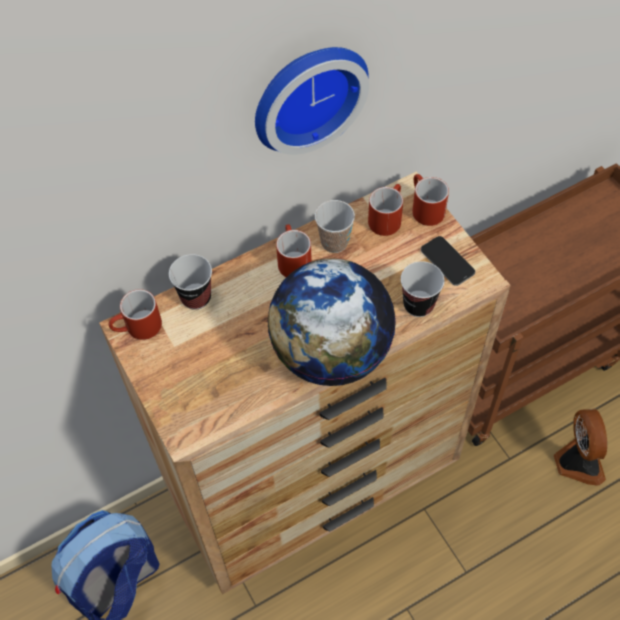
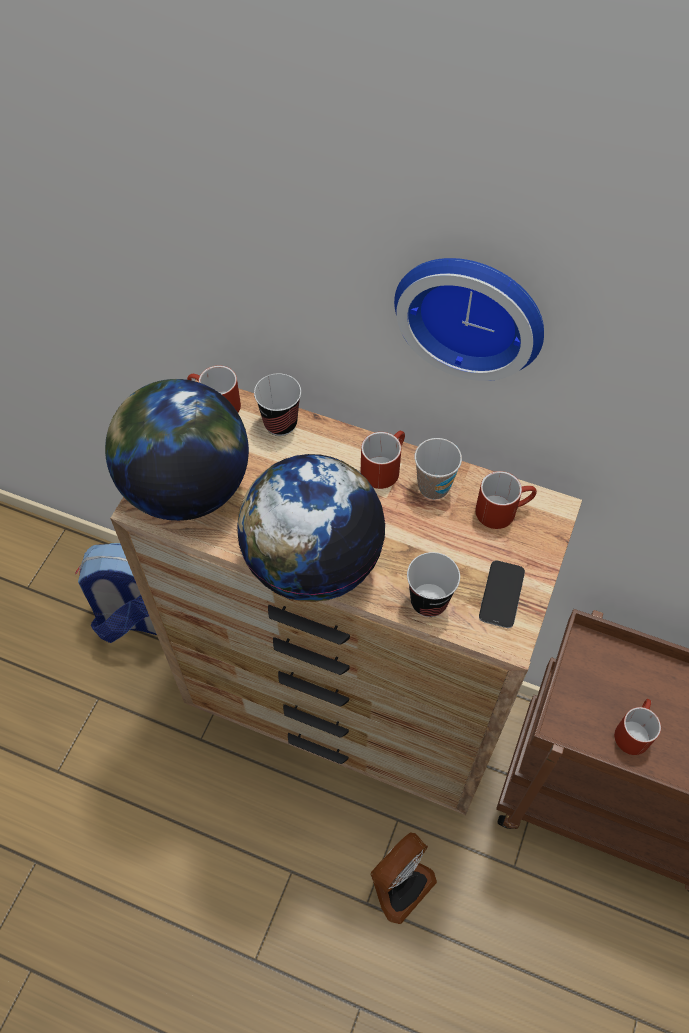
camera: 50 degrees right, 0 degrees up
(195, 393) = (186, 487): none -> globe
(424, 208) = (544, 534): red mug -> red mug (632, 730)
(577, 462) = (567, 938): fan -> fan (398, 883)

